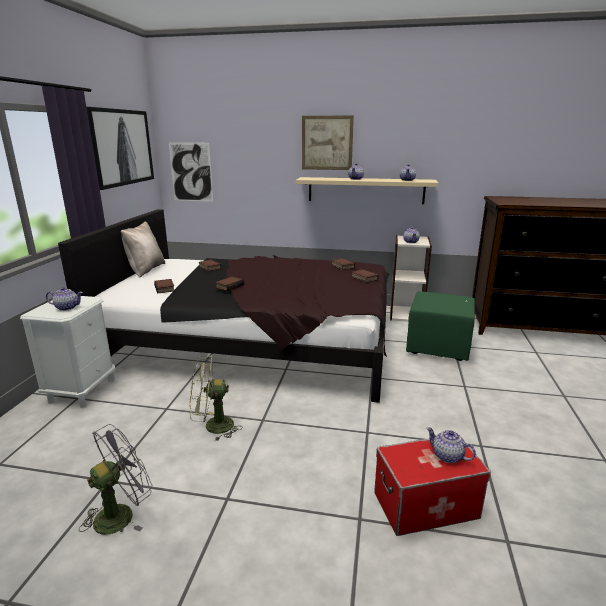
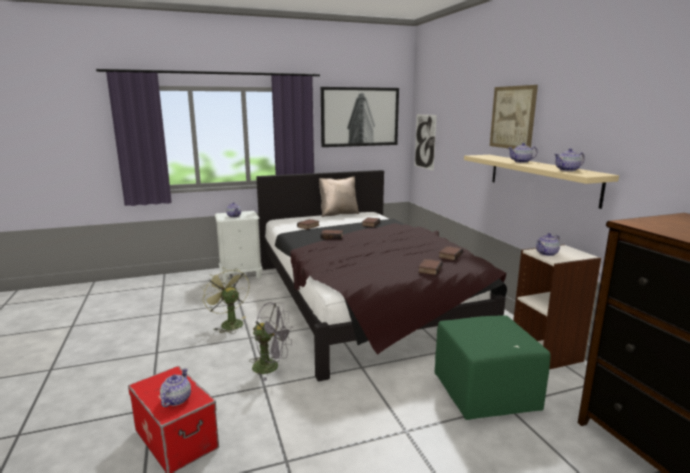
camera: 60 degrees right, 5 degrees down
(121, 513) = (134, 327): grey fan -> grey fan (271, 367)

